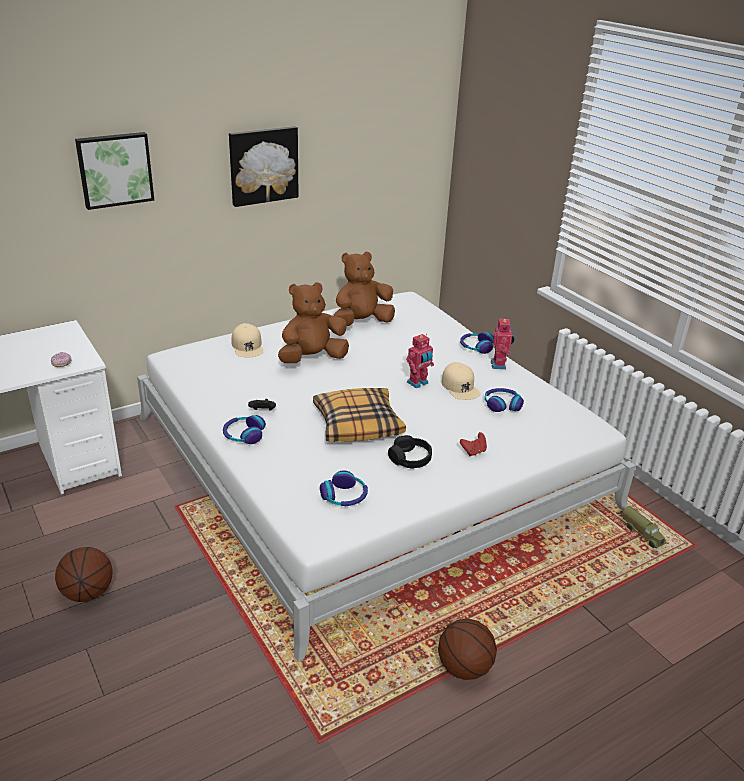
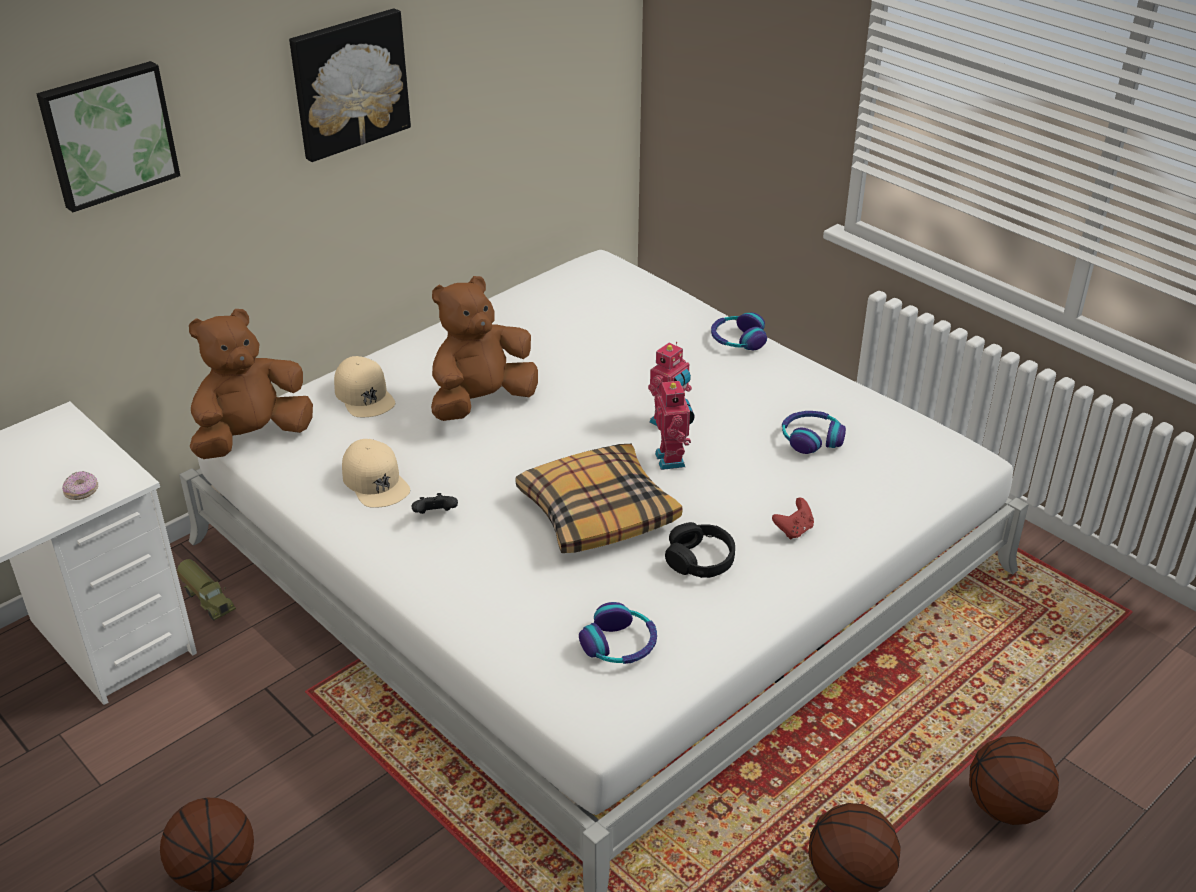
camera: 10 degrees left, 5 degrees up
(244, 435) = (419, 563): headphones -> none
(361, 322) = (540, 322): brown plush toy -> brown plush toy (252, 438)
(460, 387) = (736, 417): beige cap -> beige cap (375, 481)
(499, 365) = (784, 367): toy robot -> toy robot (672, 459)
(579, 645) = (1006, 807): none -> basketball
(642, 534) = (1048, 607): toy truck -> toy truck (208, 599)

